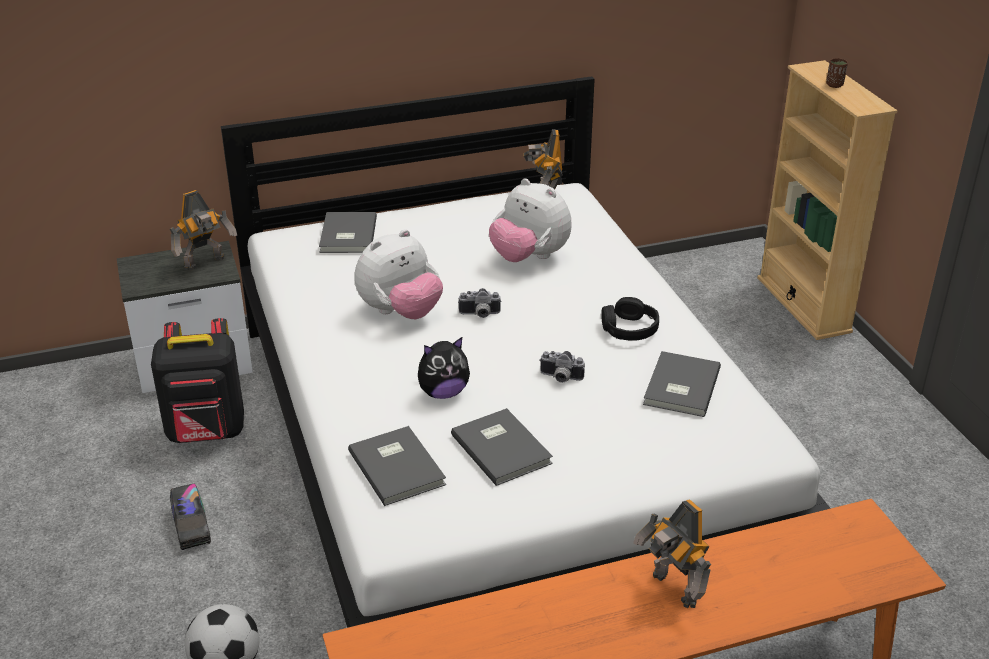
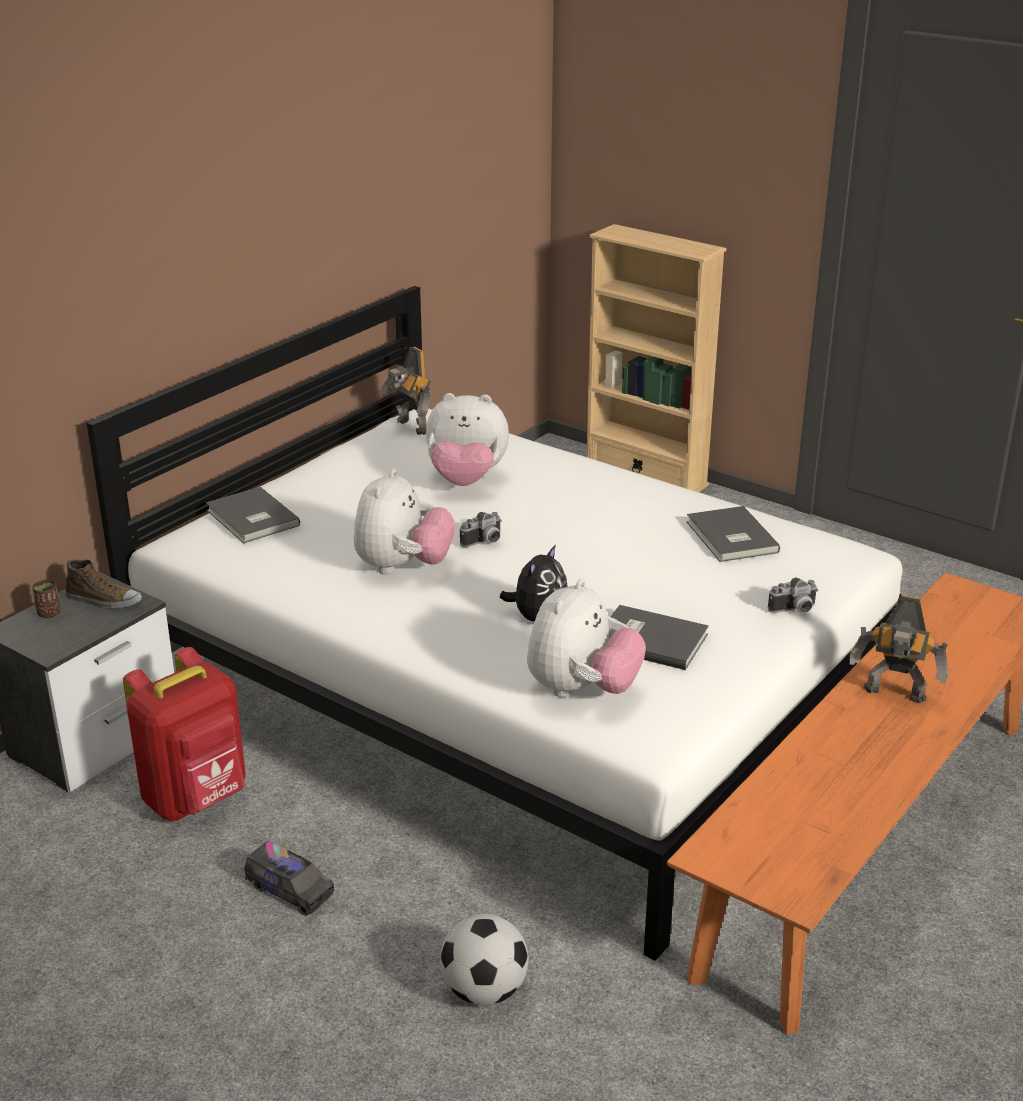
camera: 35 degrees left, 5 degrees down
(206, 263) = (103, 600): toy robot -> shoe
(207, 433) = (197, 799): black backpack -> red backpack
(398, 466) = (582, 690): grey book -> plush toy
(560, 378) = (624, 567): camera -> camera (794, 610)
(629, 329) = (630, 509): black headphones -> none
(834, 85) = (651, 240): brown cup -> brown cup (49, 613)

